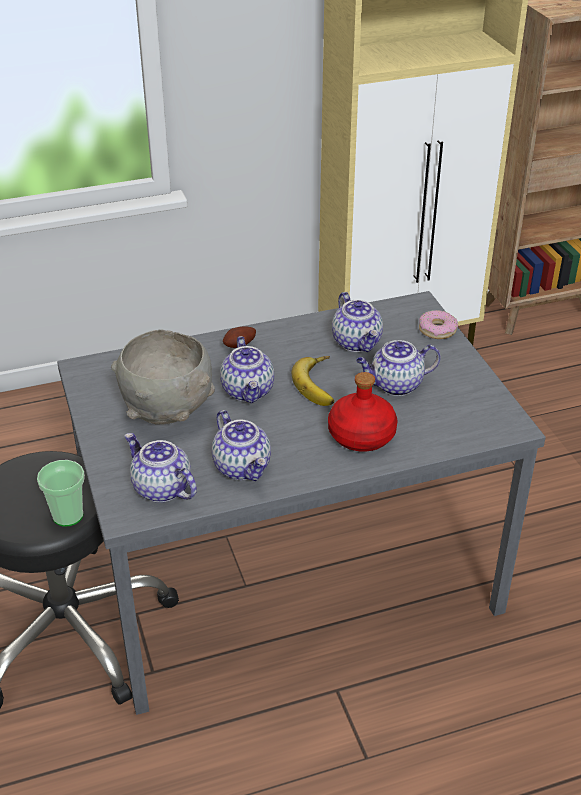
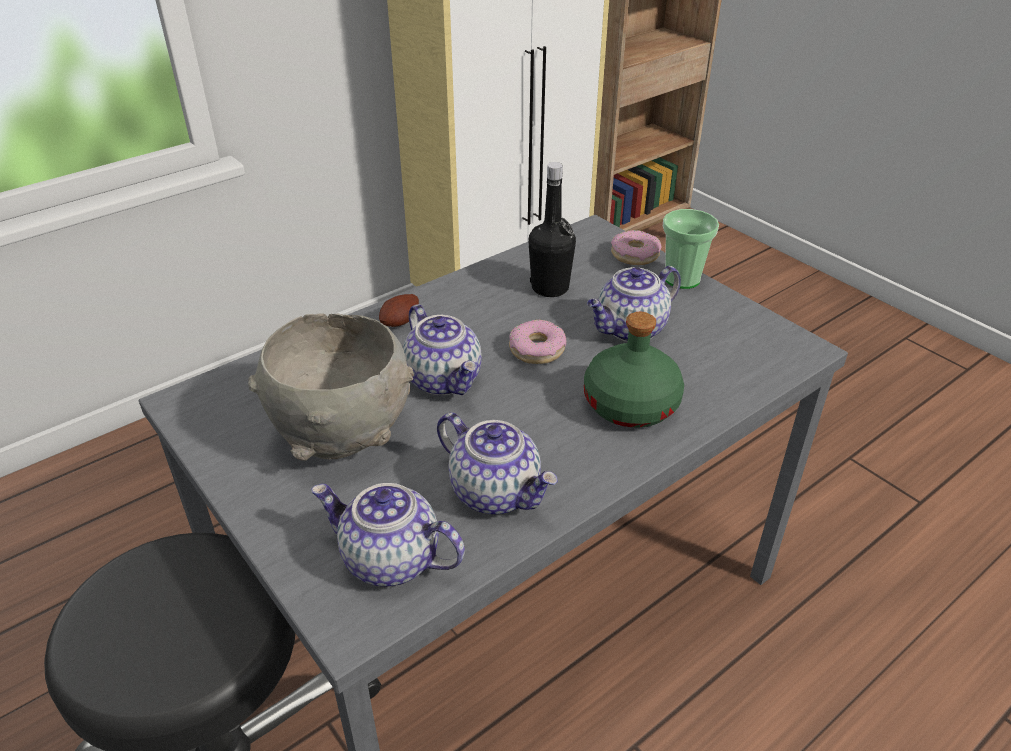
camera: 20 degrees left, 0 degrees up
(68, 515) = (229, 638): cup -> cup (682, 279)
(321, 384) = (536, 349): banana -> donut
(357, 342) = (550, 288): teapot -> black bottle
(362, 435) = (632, 404): red bottle -> green bottle

